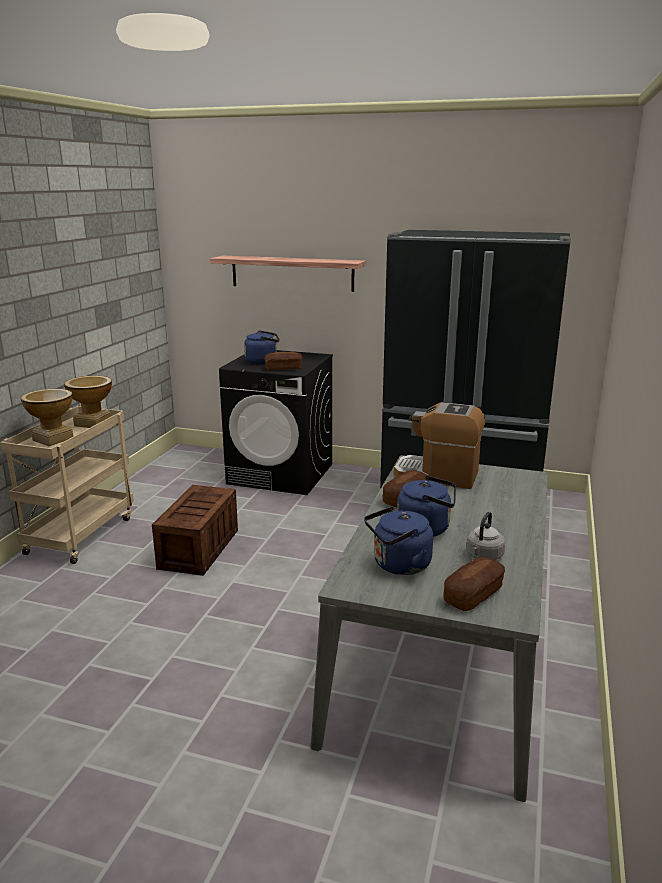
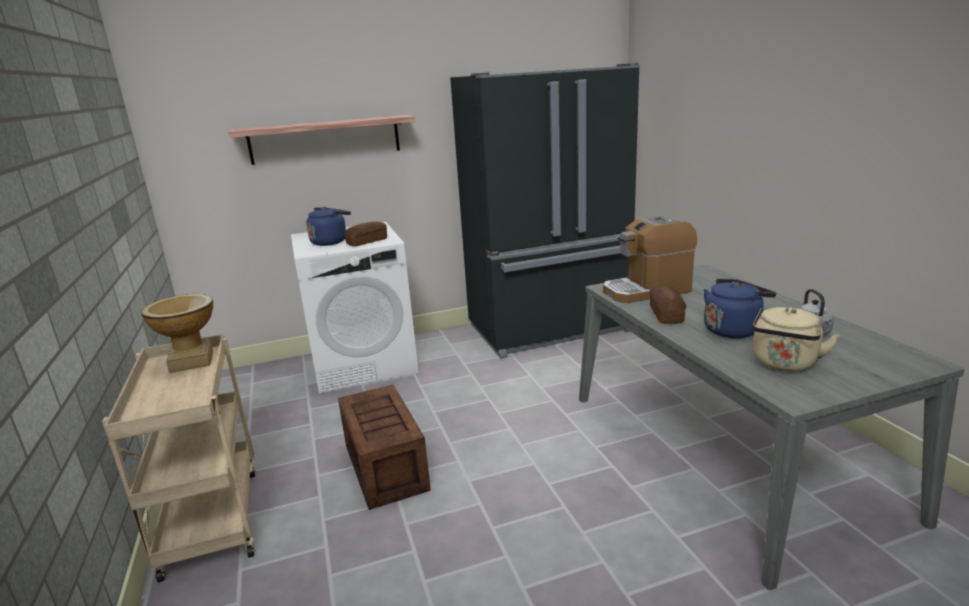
camera: 35 degrees left, 0 degrees up
(53, 439) = (168, 396): vase -> none
(281, 474) = (364, 363): black washing machine -> white washing machine
(398, 565) = (784, 364): blue kettle -> beige kettle
(473, 595) = (873, 361): bread -> none

